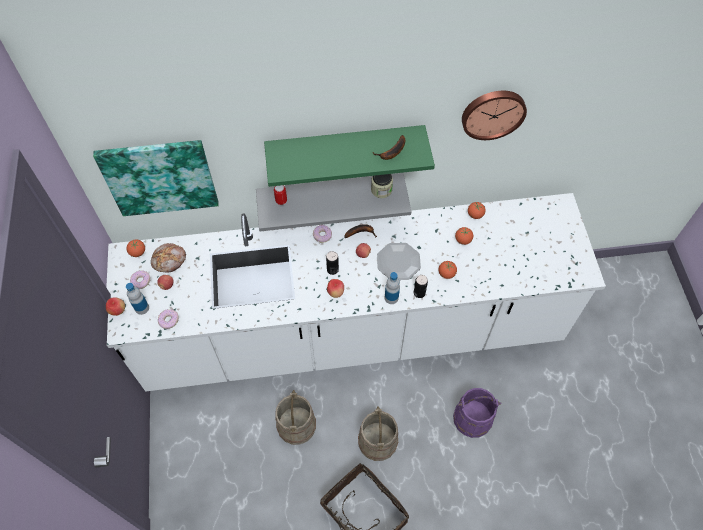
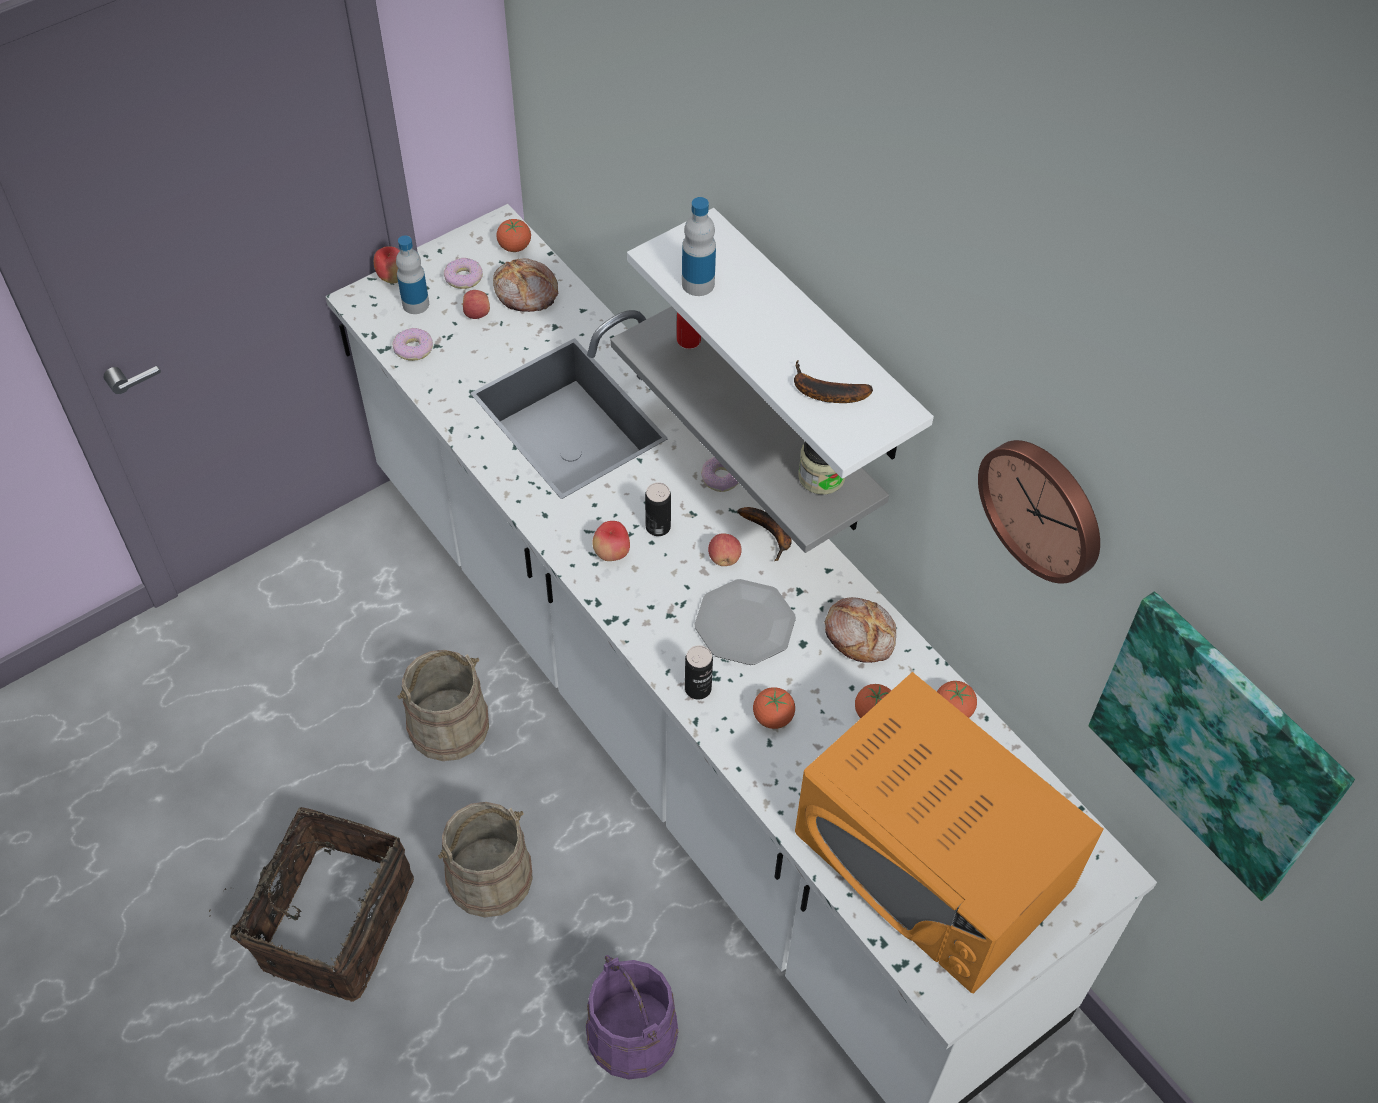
camera: 60 degrees right, 5 degrees down
(160, 177) = (586, 143): picture -> picture (1216, 744)
(345, 148) = (814, 342): green shelf -> white shelf
(391, 298) = (657, 646): bottle -> bottle (698, 284)
(426, 226) = (860, 634): none -> bread
(533, 253) = (933, 860): none -> orange microwave

